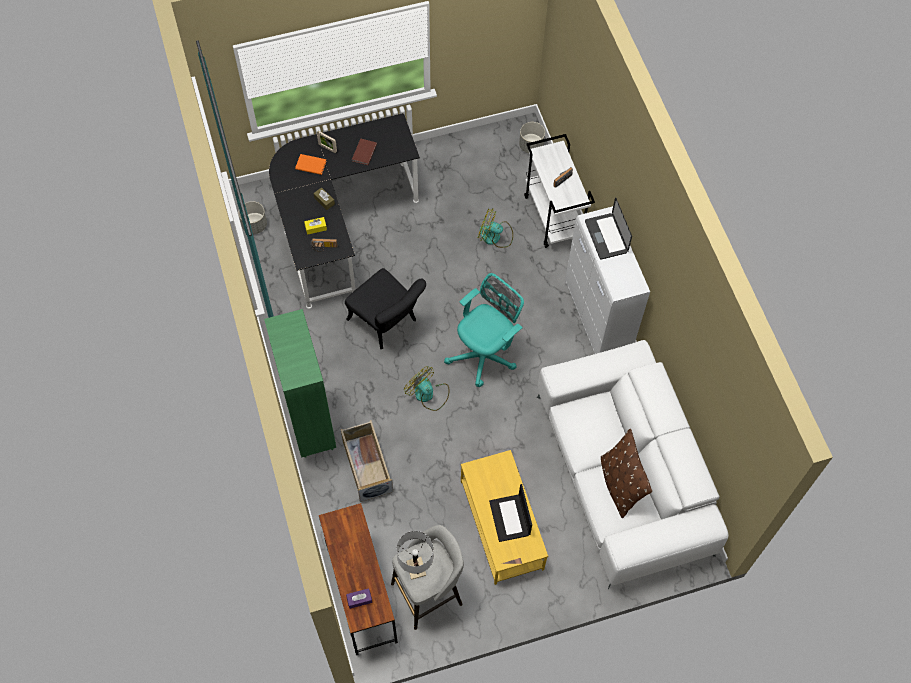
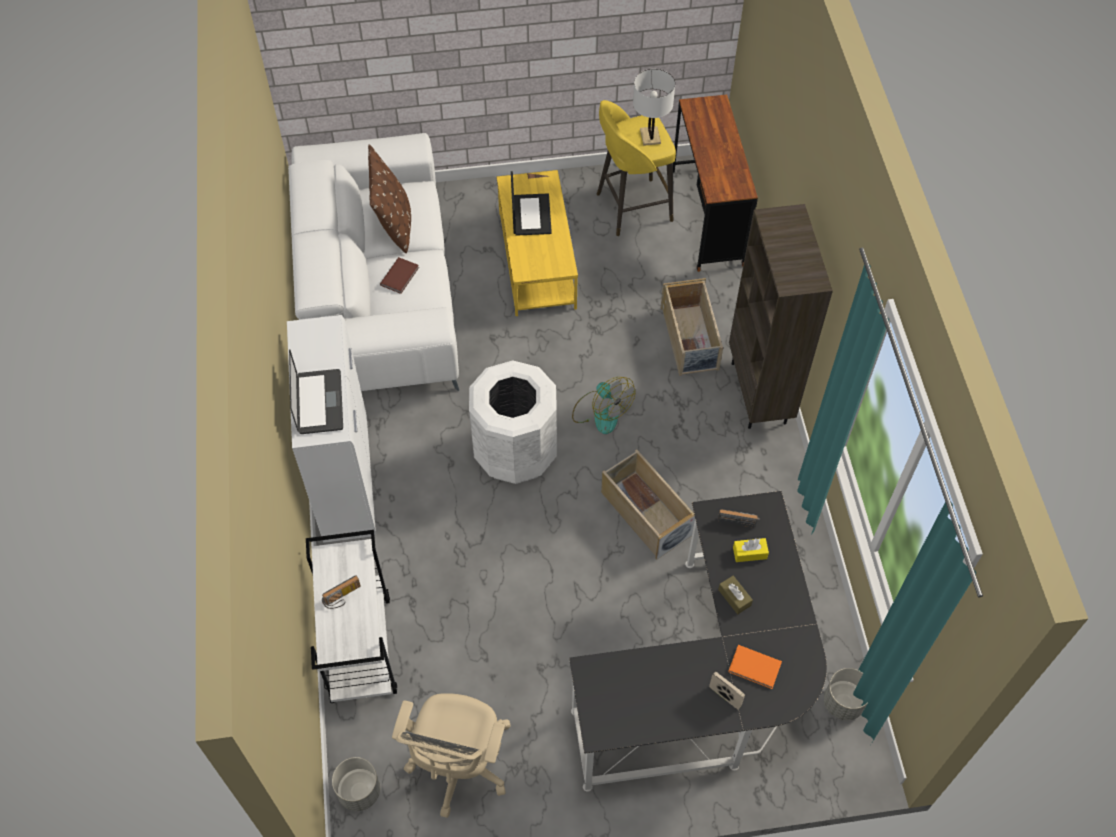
camera: 170 degrees left, 5 degrees down
(310, 426) = (760, 393): green bookcase -> brown bookcase
(359, 599) = (715, 118): purple tissue box -> none
(363, 152) = (663, 679): brown book -> brown book (400, 276)
(387, 324) = (645, 513): black chair -> beige storage box
(428, 593) = (631, 208): grey stool -> yellow stool
(478, 164) = (459, 766): none -> beige office chair
(485, 354) = (515, 452): turquoise office chair -> white trash can
(495, 236) = (461, 628): fan -> none

